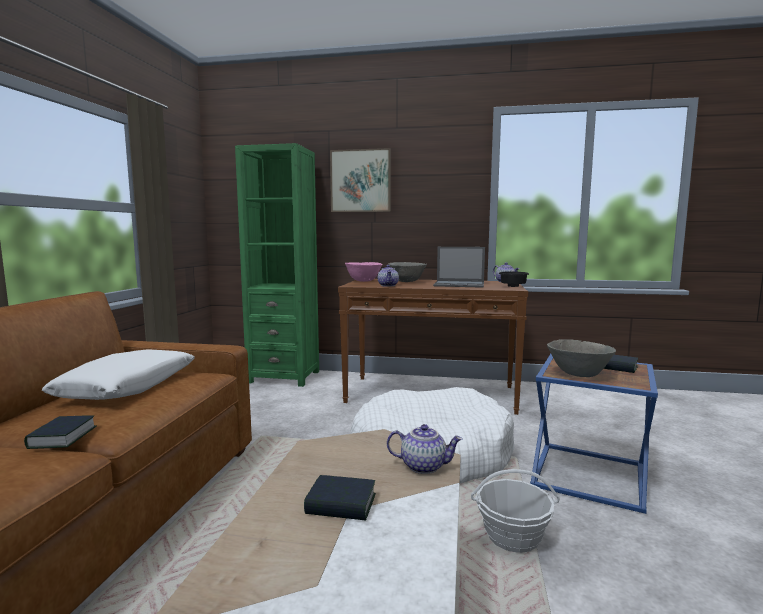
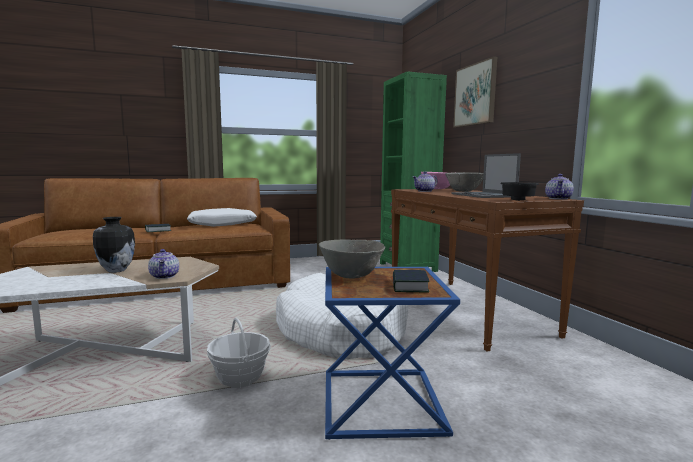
camera: 60 degrees right, 0 degrees up
(341, 504) = (116, 270): book -> vase

